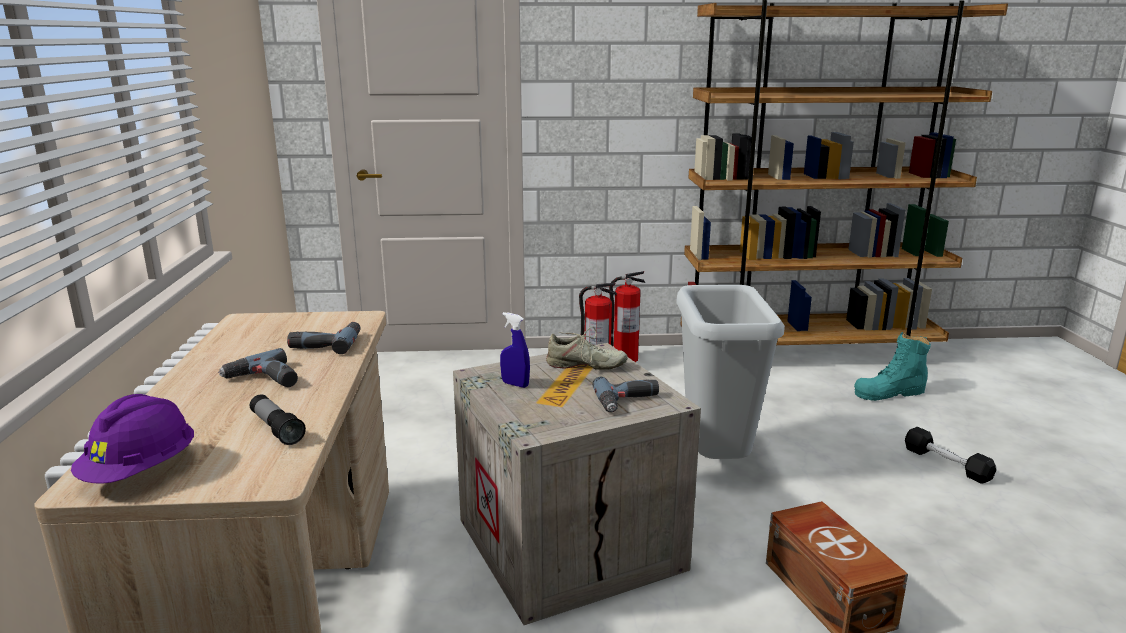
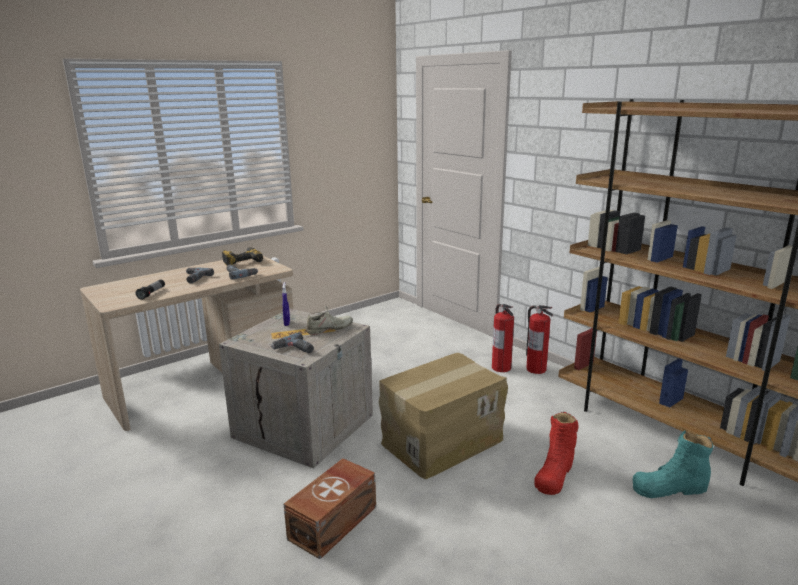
camera: 55 degrees right, 0 degrees up
(141, 471) = (108, 290): purple hard hat -> none
(253, 330) = (242, 261): none -> power drill
(585, 365) = (329, 329): beige shoe -> beige shoe turned 90 degrees counterclockwise
(714, 461) = (441, 441): grey trash can -> cardboard box
(830, 428) = (555, 473): none -> red boot
(889, 393) = (669, 488): turquoise boot -> turquoise boot turned 45 degrees counterclockwise
(946, 464) = (575, 544): black dumbbell -> none

